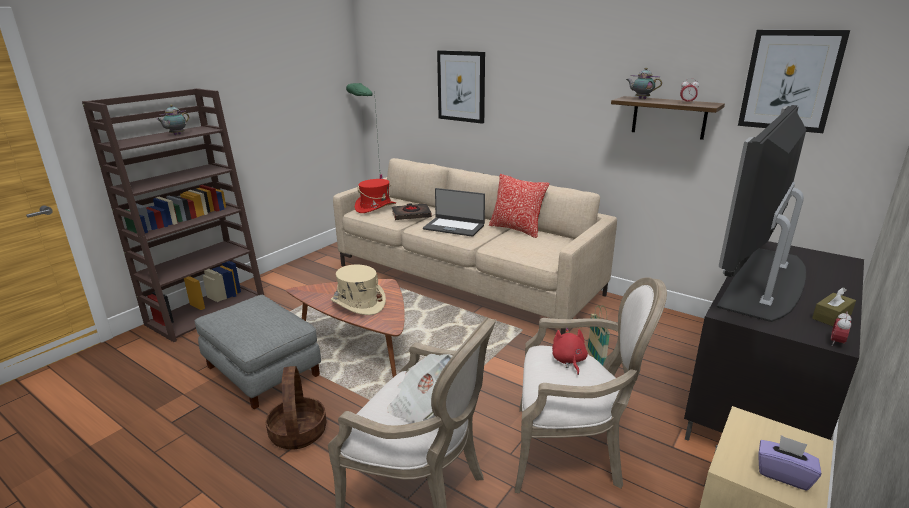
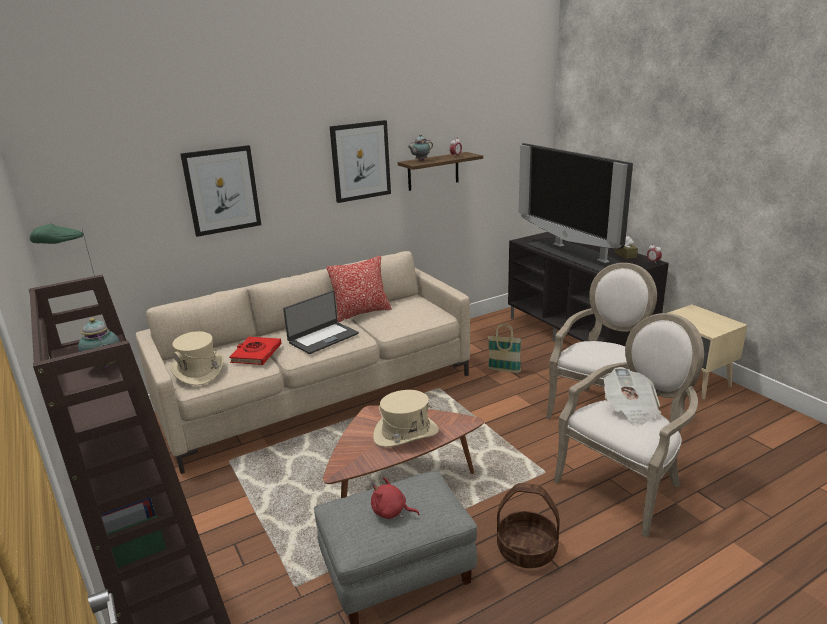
camera: 65 degrees left, 0 degrees up
(375, 207) = (199, 371): red hat -> beige hat
(411, 215) = (256, 354): black book -> red book
(568, 361) = (593, 347): red plush toy -> red plush toy (391, 512)
(783, 474) = (716, 322): purple tissue box -> none
(790, 81) = (498, 128): picture -> picture (360, 161)

